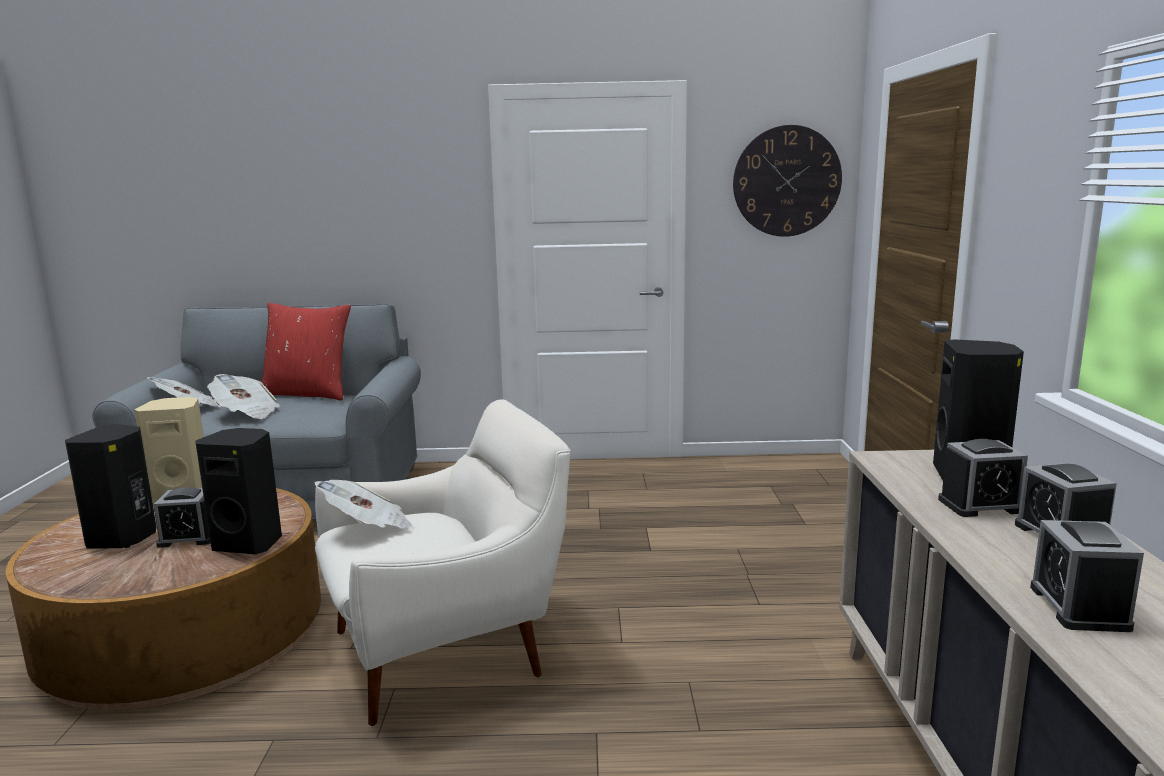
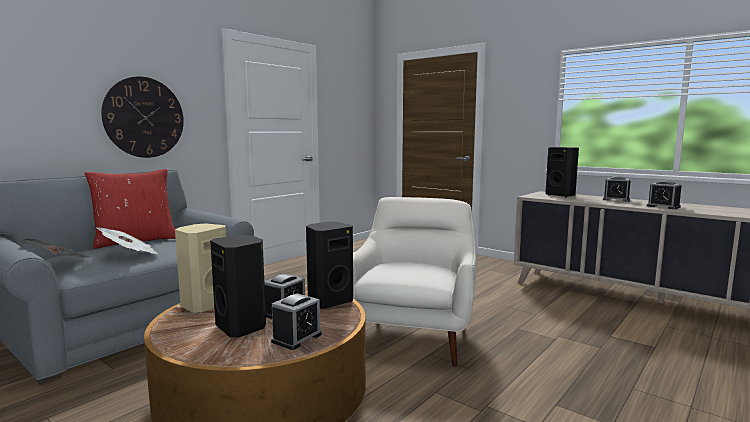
camera: 50 degrees left, 5 degrees down
(369, 527) = (387, 271): newspaper -> none
(786, 181) = (353, 102): wall clock -> wall clock (144, 117)
(980, 505) = (585, 199): alarm clock -> alarm clock (297, 338)

